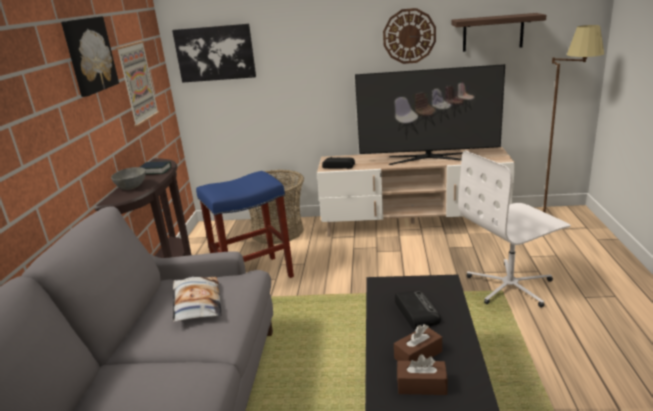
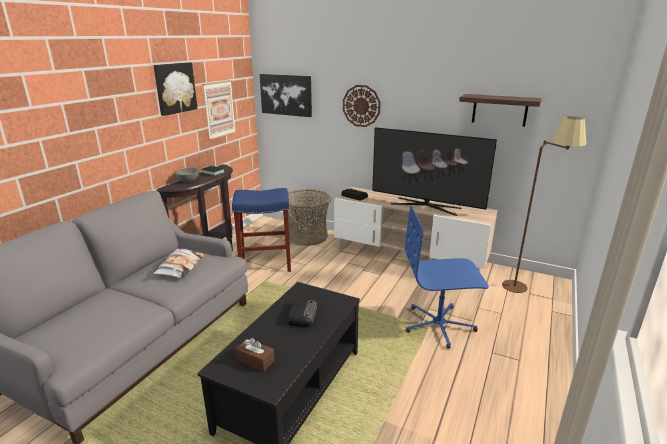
camera: 20 degrees right, 0 degrees up
(409, 36) = (428, 102): wall clock -> wall clock (361, 106)
(418, 355) = (273, 341): brown tissue box -> none
(510, 286) = (439, 325): white office chair -> blue office chair

